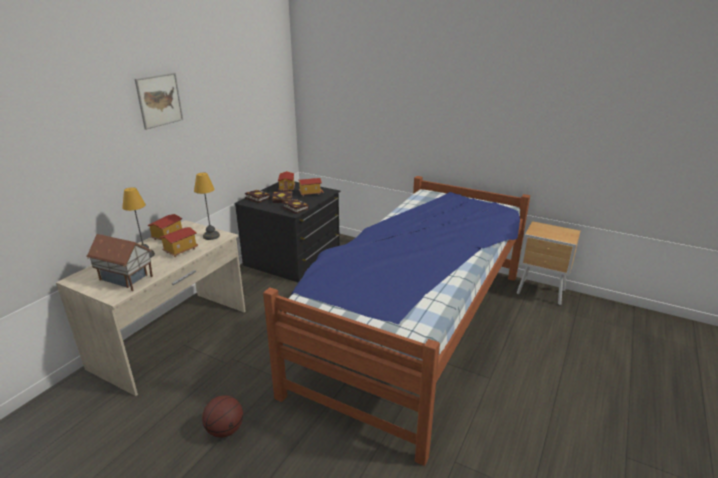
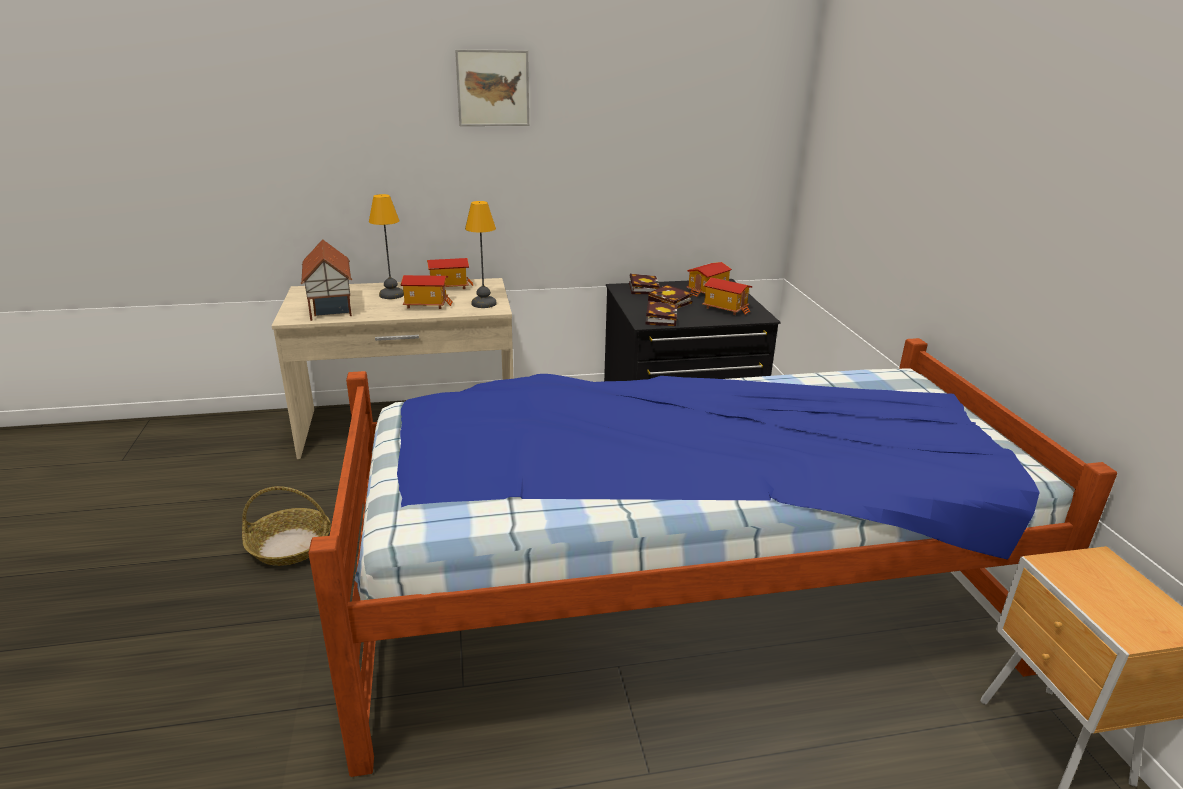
camera: 50 degrees right, 0 degrees up
(225, 430) = (289, 546): basketball -> basket

